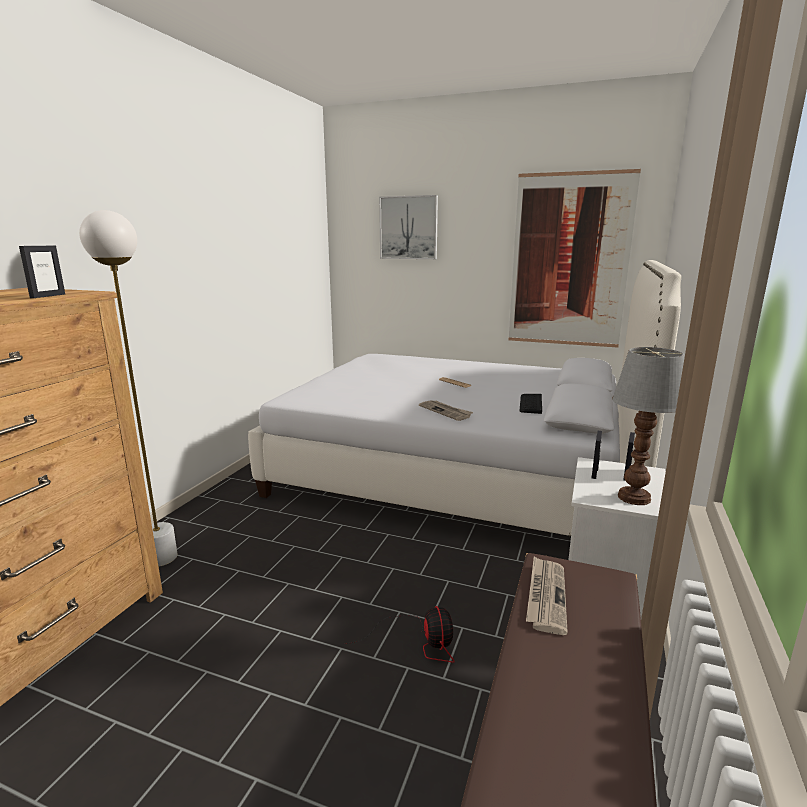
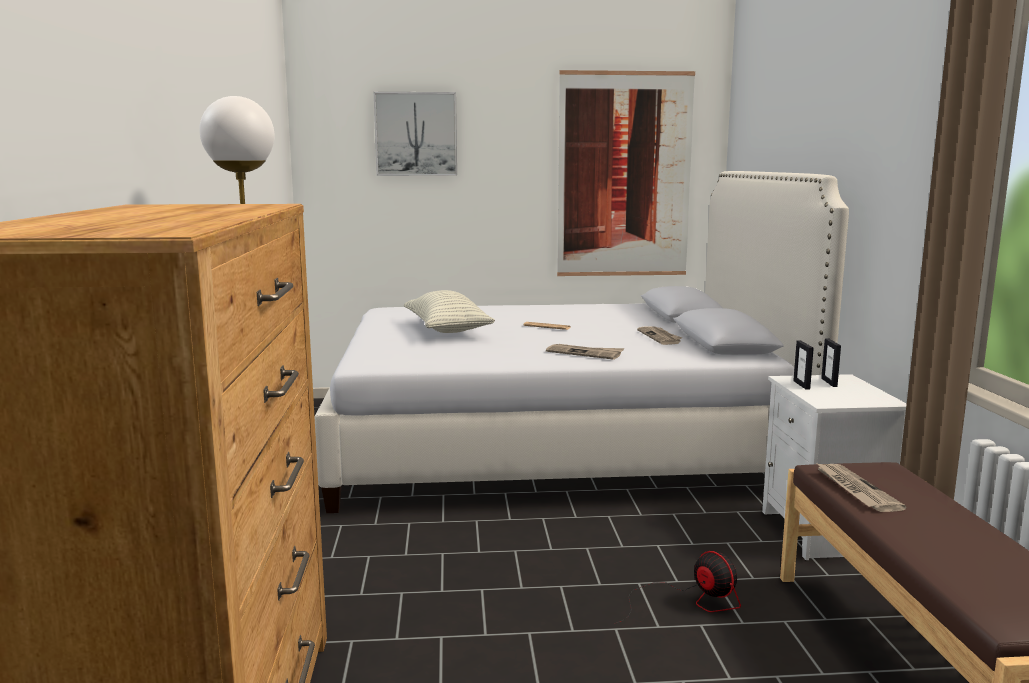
camera: 25 degrees left, 5 degrees down
(47, 296) = (262, 207): picture frame -> none
(382, 377) = (447, 330): none -> pillow
(530, 404) = (660, 337): keyboard -> newspaper
(635, 498) = (861, 397): table lamp -> none

